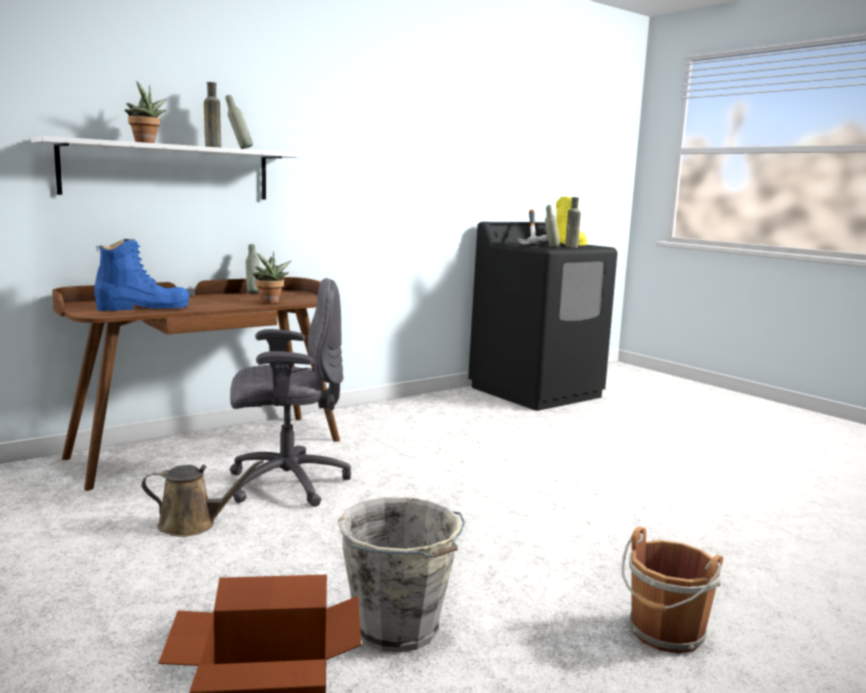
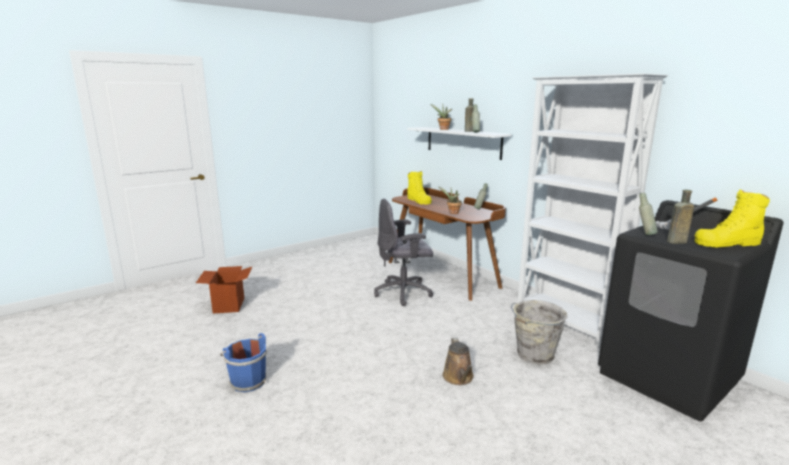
camera: 90 degrees right, 5 degrees up
(143, 308) = (419, 201): blue boot -> yellow boot
(193, 524) = (359, 281): brown watering can -> brown watering can (459, 378)
(285, 483) = (404, 293): grey office chair -> grey office chair turned 90 degrees clockwise
(398, 630) = (273, 321): grey bucket -> grey bucket (534, 355)
(424, 405) = (566, 323): none -> white bookcase
(665, 634) = (247, 381): brown bucket -> blue bucket

